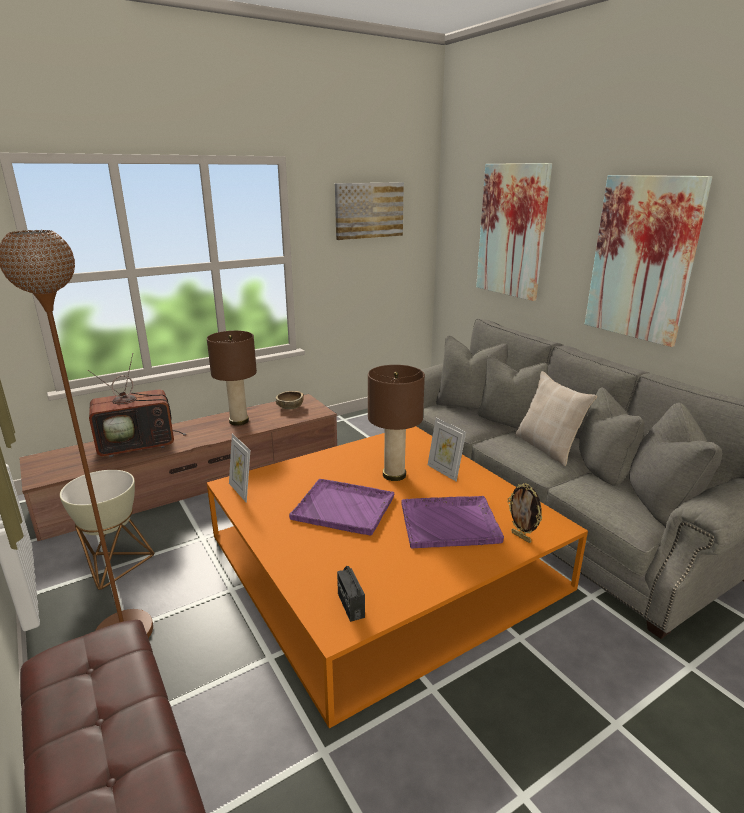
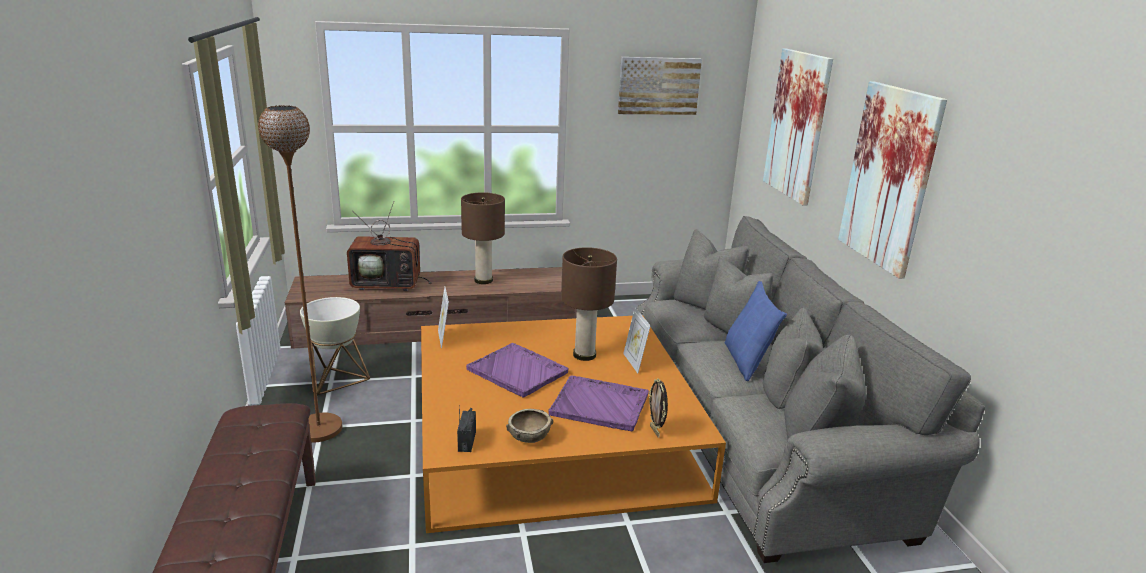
camera: 20 degrees right, 0 degrees up
(290, 407) = (538, 276): brown bowl -> brown bowl (529, 436)
(548, 448) = (747, 362): beige pillow -> blue pillow

